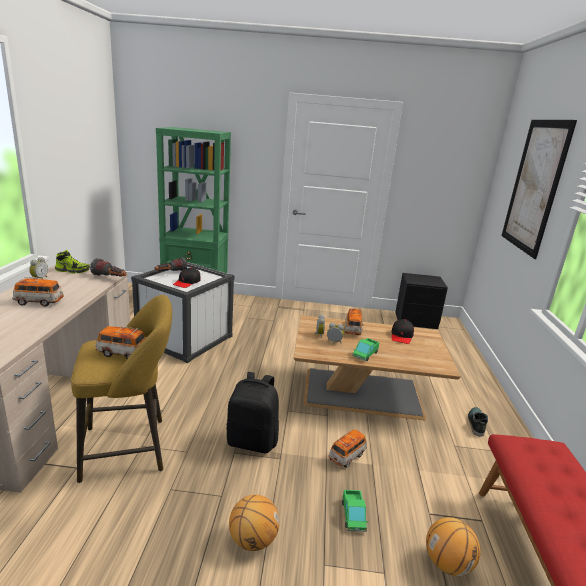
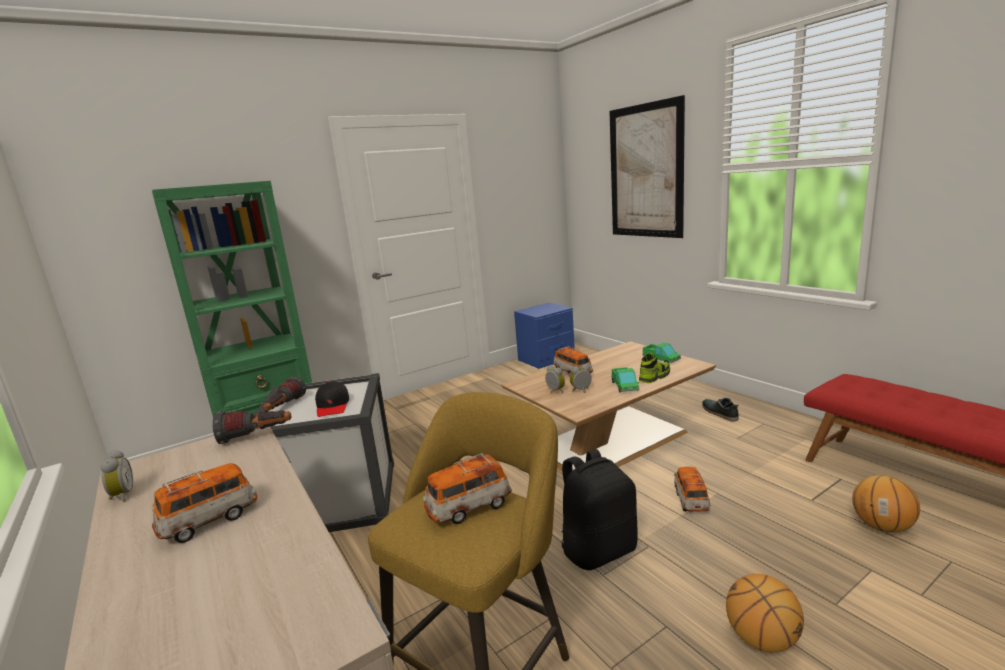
camera: 35 degrees left, 5 degrees down
(73, 270) = (162, 458): shoe -> shoe (654, 377)
(353, 516) = (780, 545): toy truck -> toy truck (661, 359)
(401, 336) = (618, 358): black cap -> none
(416, 321) = (546, 359): black nightstand -> blue nightstand

